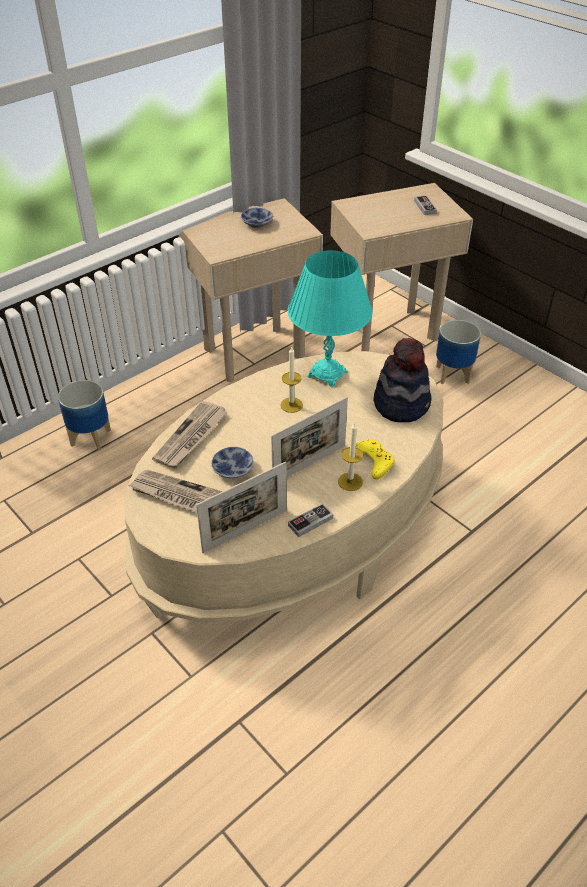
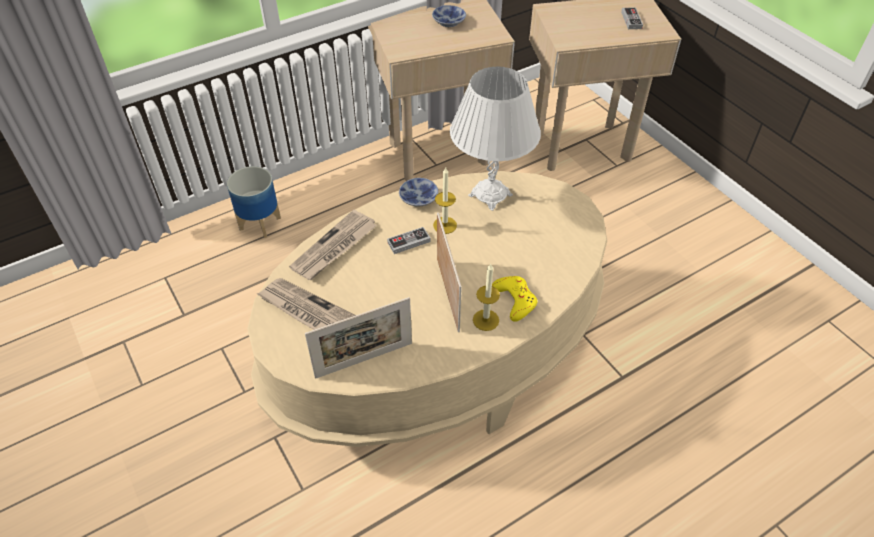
camera: 10 degrees right, 5 degrees up
(232, 468) = (367, 287): bowl -> bowl (418, 197)
(309, 464) = (447, 294): picture frame -> picture frame turned 75 degrees counterclockwise
(310, 522) = (433, 359): game controller -> game controller (409, 242)
(327, 374) = (490, 195): turquoise table lamp -> white table lamp
(402, 404) = (561, 238): hat -> none
(453, 374) = (639, 201): planter -> none

